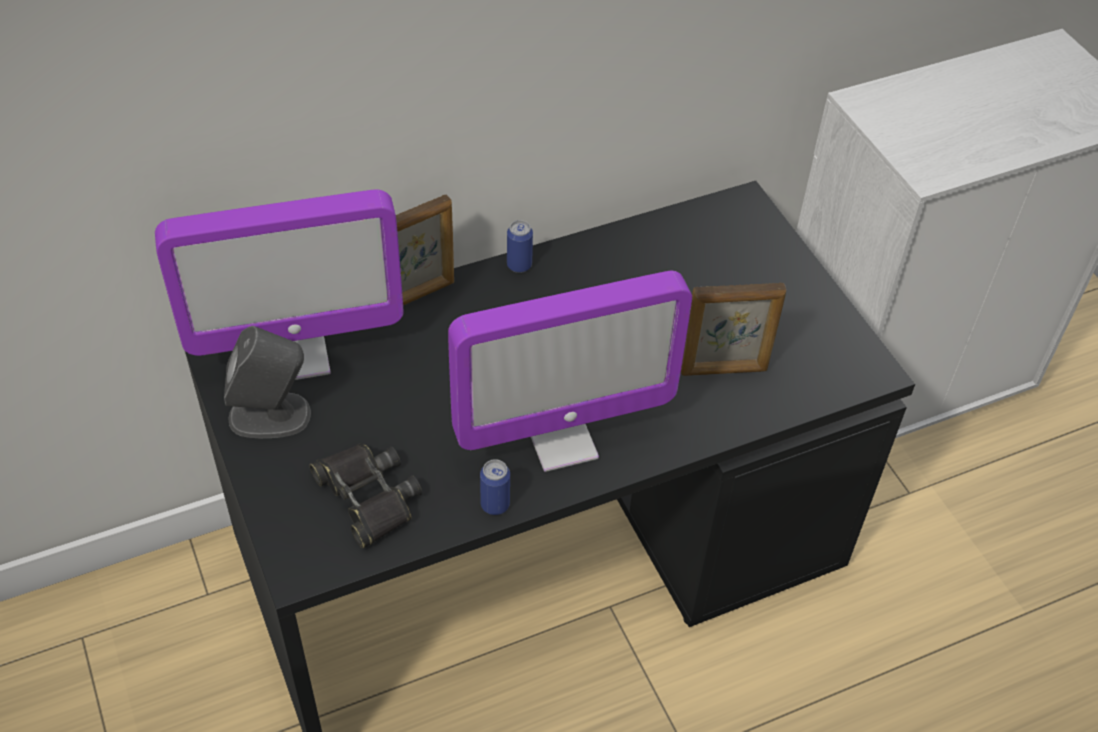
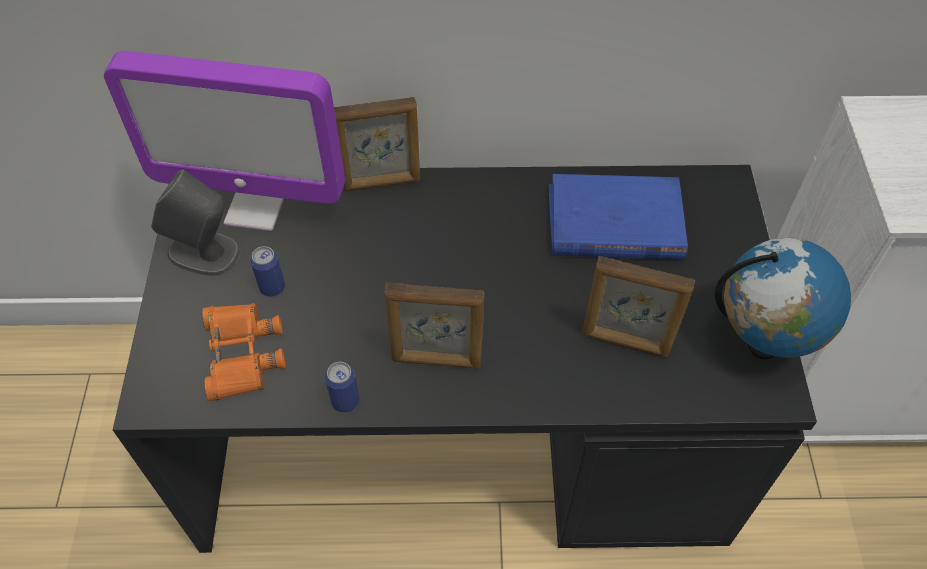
camera: 25 degrees right, 5 degrees up
(367, 497) = (241, 354): black binoculars -> orange binoculars
(519, 265) = (485, 182): can -> can (272, 287)
(561, 441) = (436, 360): monitor -> picture frame
(660, 268) = (614, 223): none -> blue book
(841, 334) = (762, 344): none -> globe

